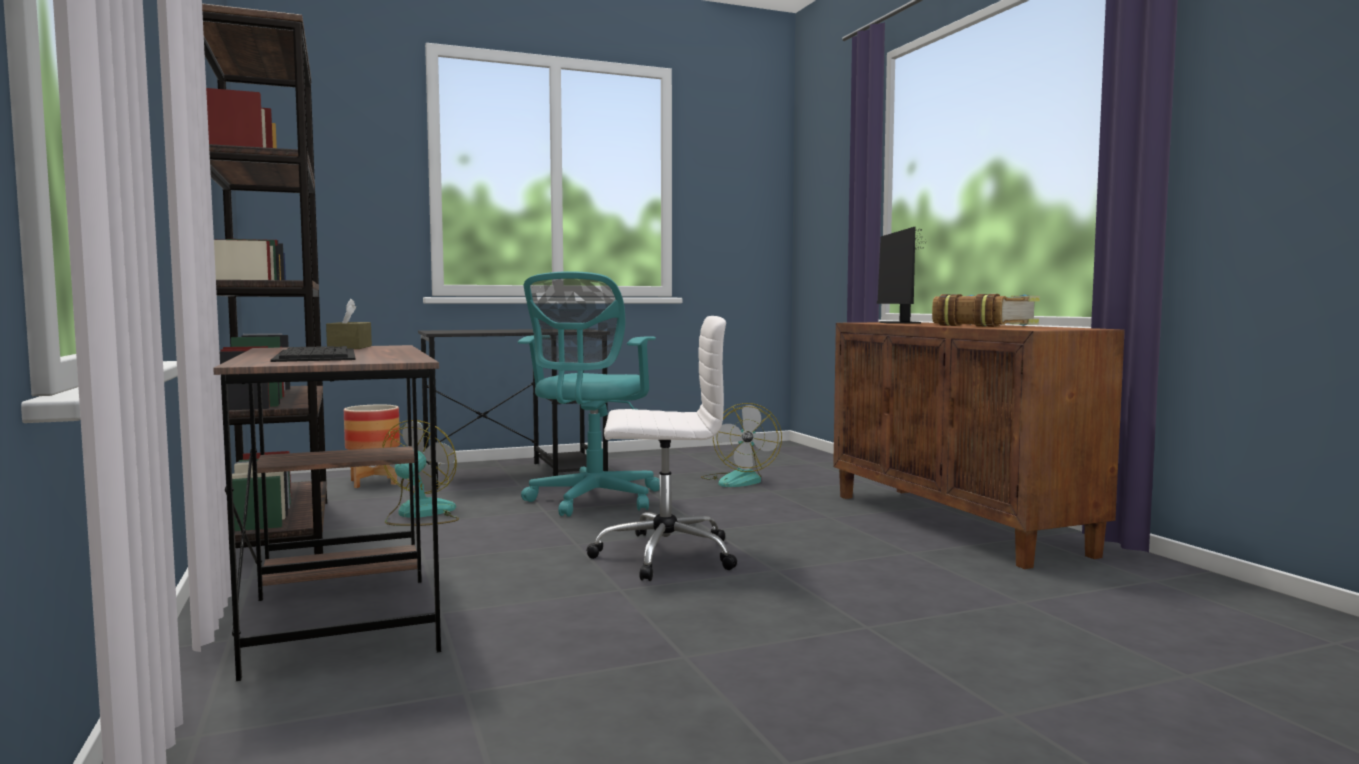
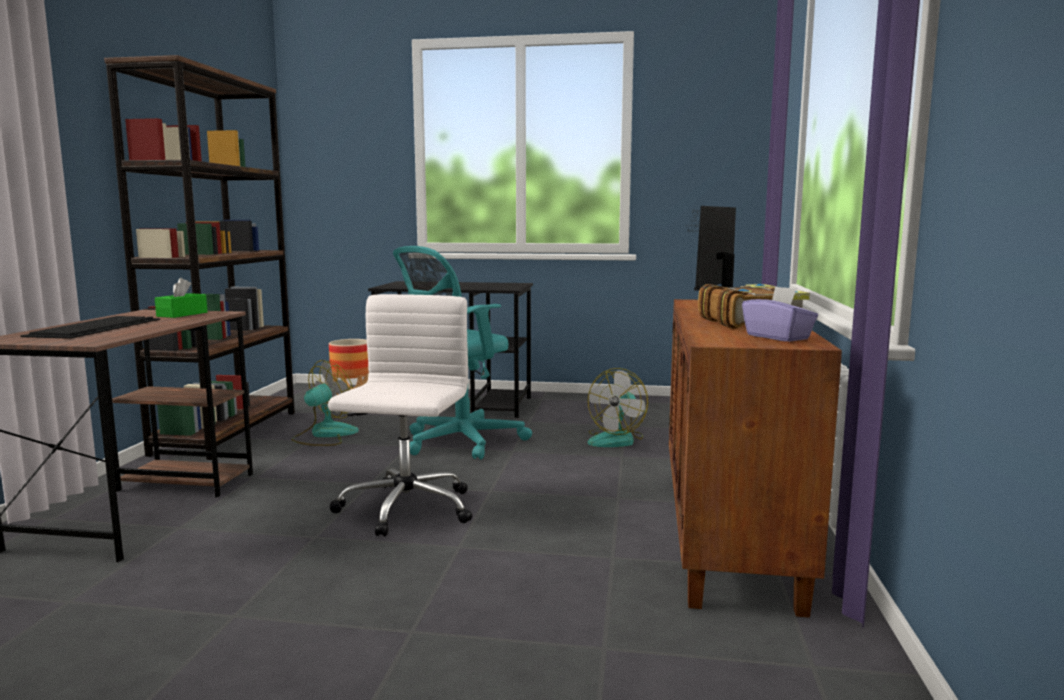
camera: 30 degrees right, 5 degrees up
(350, 347) = (182, 314): brown tissue box -> green tissue box
(662, 555) = (405, 509): white office chair -> white office chair turned 105 degrees counterclockwise
(1053, 327) = (778, 337): none -> purple tissue box

